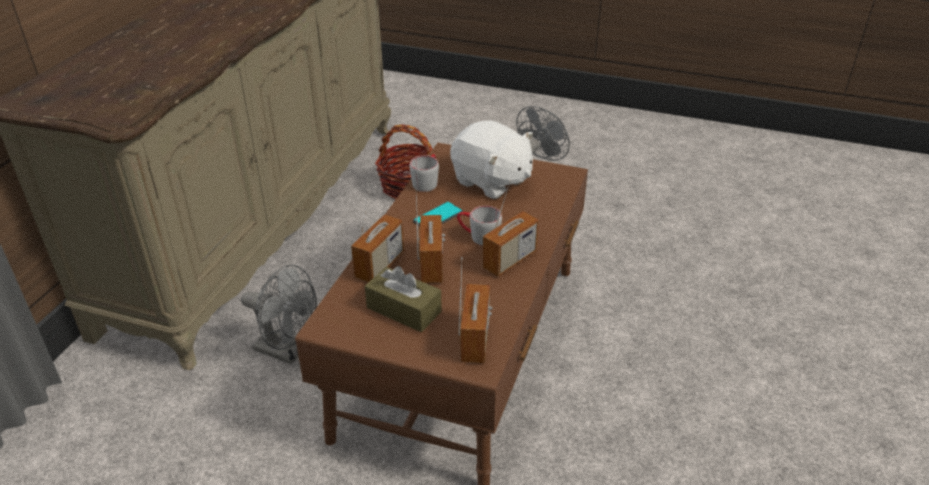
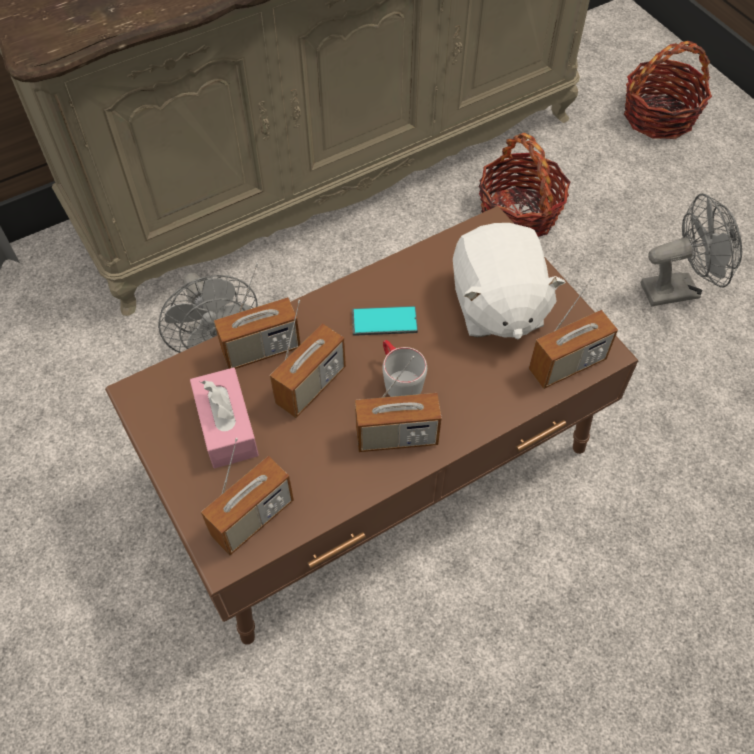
camera: 40 degrees right, 20 degrees up
(404, 310) = (226, 426): brown tissue box -> pink tissue box
(427, 181) = (424, 260): grey mug -> none
(439, 111) = (658, 116): none -> basket
(557, 187) = (567, 365): none -> radio

